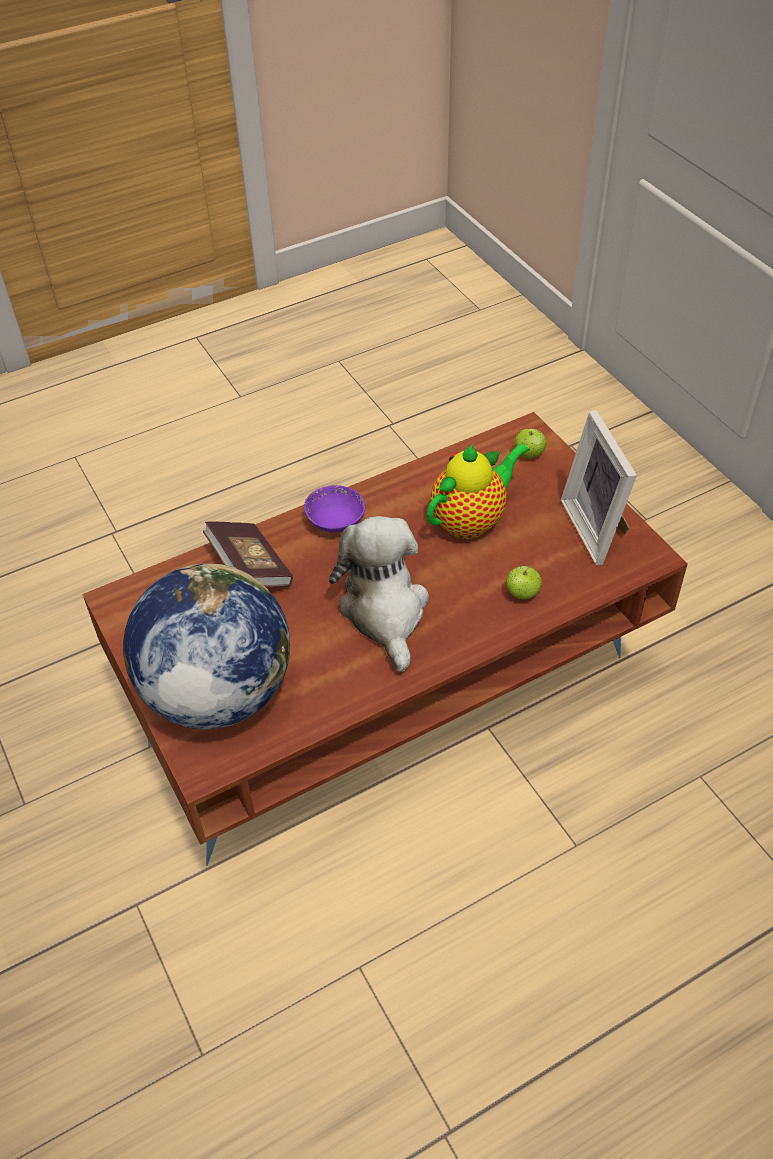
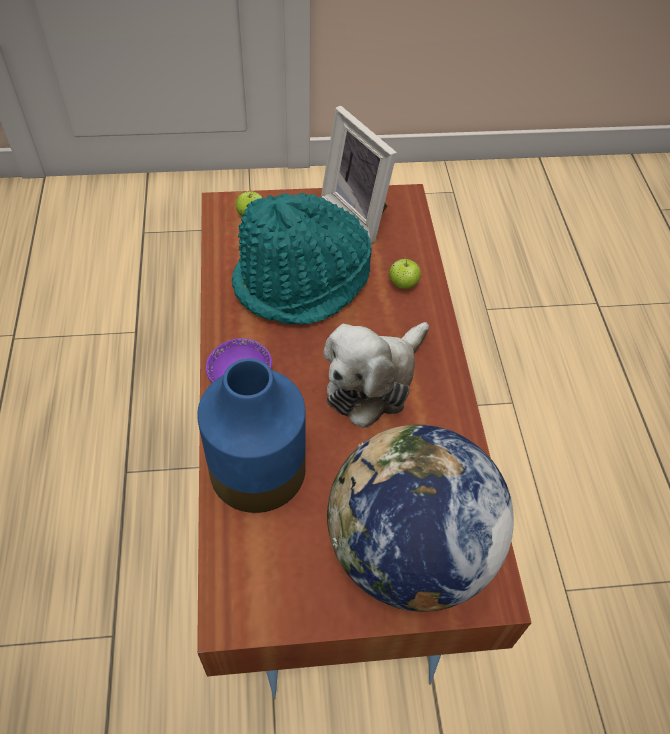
camera: 70 degrees left, 5 degrees up
(250, 568) = (258, 469): book -> blue vase
(384, 611) = (374, 381): plush toy -> plush toy turned 60 degrees counterclockwise
(471, 520) = (302, 282): teapot -> turquoise hat
(597, 528) = (359, 213): picture frame -> picture frame turned 45 degrees clockwise

